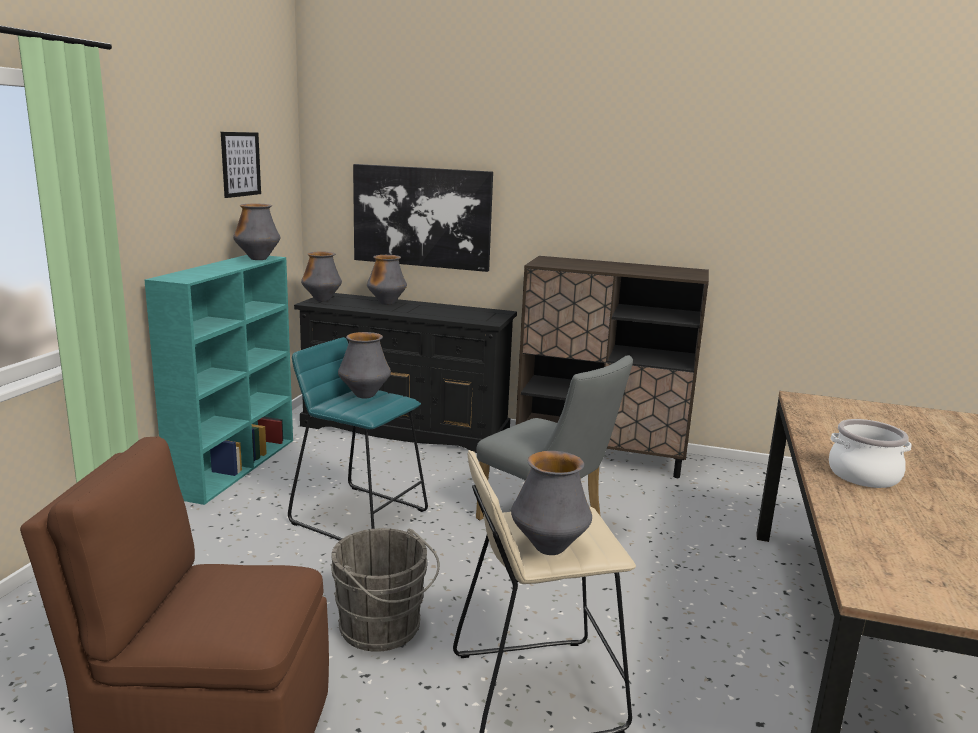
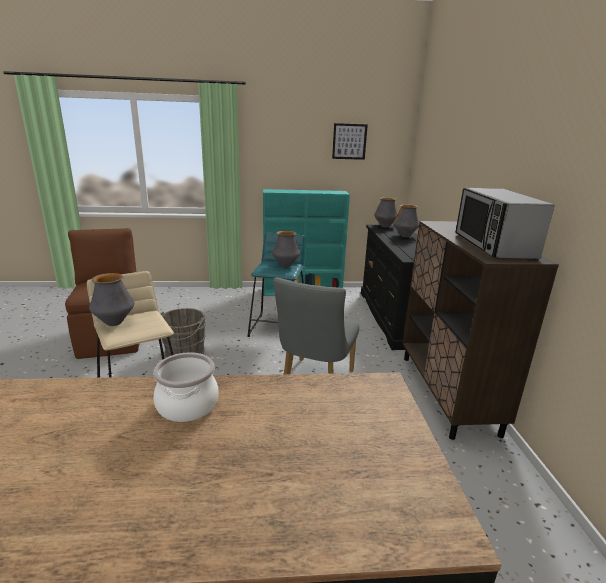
camera: 70 degrees right, 5 degrees up
(258, 259) = (334, 192): vase -> none
(422, 217) = (438, 183): picture -> none
(647, 269) = (493, 245): none -> microwave

